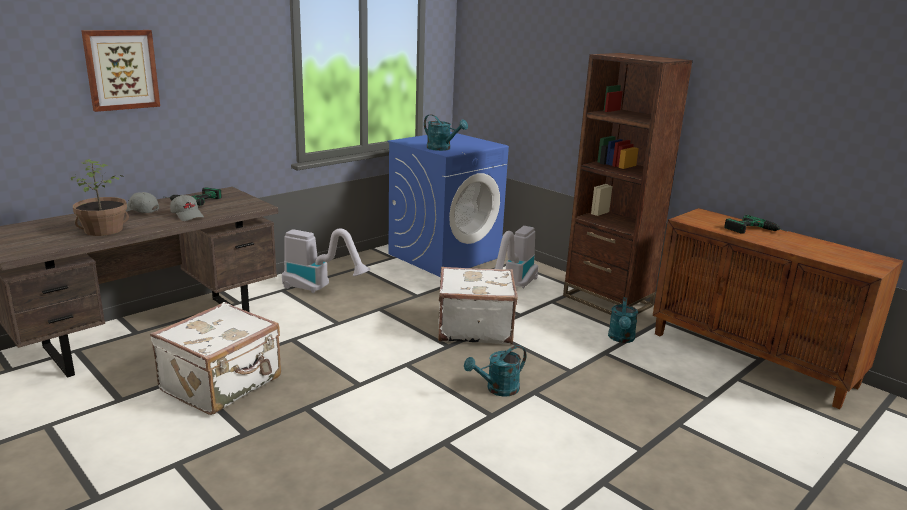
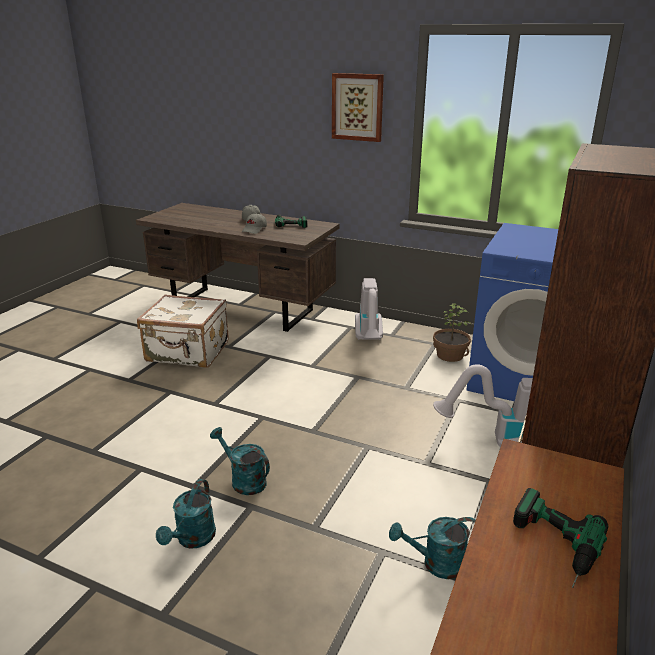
camera: 70 degrees right, 5 degrees up
(103, 230) = (205, 221): potted plant -> potted plant (449, 355)
(121, 69) = (269, 111): picture -> picture (357, 107)
(442, 148) = (514, 245): turquoise watering can -> turquoise watering can (192, 540)
(474, 328) = (364, 438): white suitcase -> none

